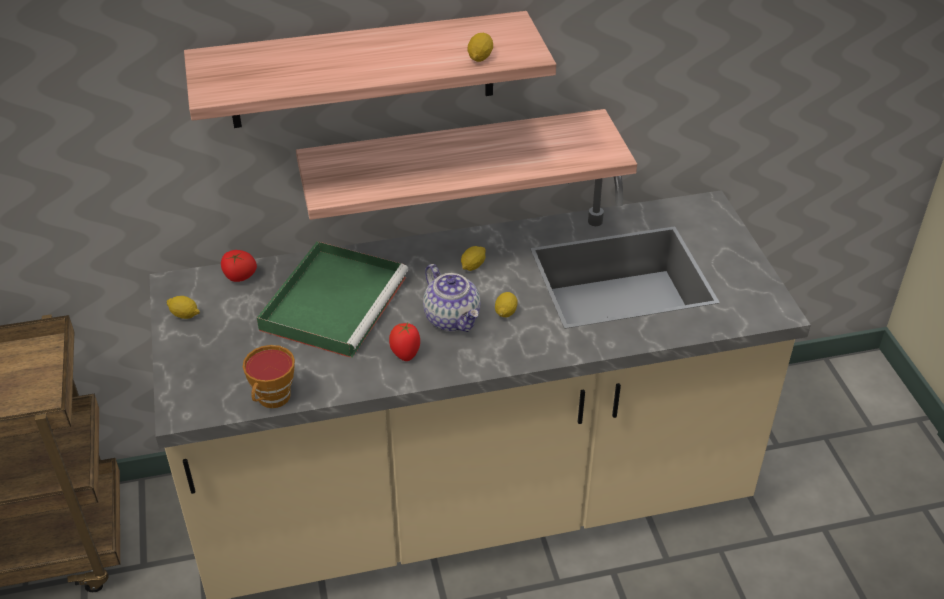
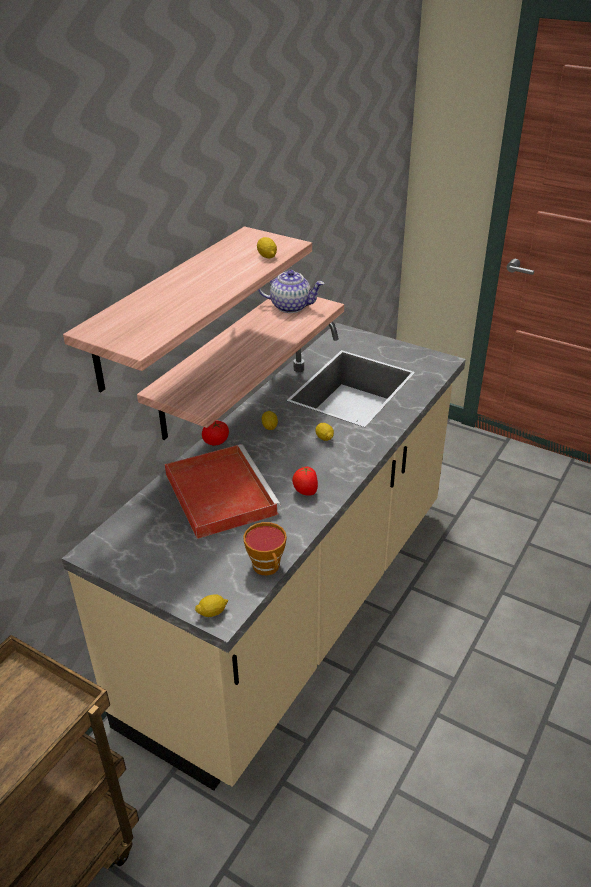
camera: 45 degrees left, 5 degrees down
(184, 315) = (130, 563): lemon -> lemon (212, 612)
(239, 276) = (133, 519): tomato -> tomato (216, 441)
(334, 301) = (219, 493): green tray -> red tray
(453, 318) = (302, 458): teapot -> teapot (291, 306)

